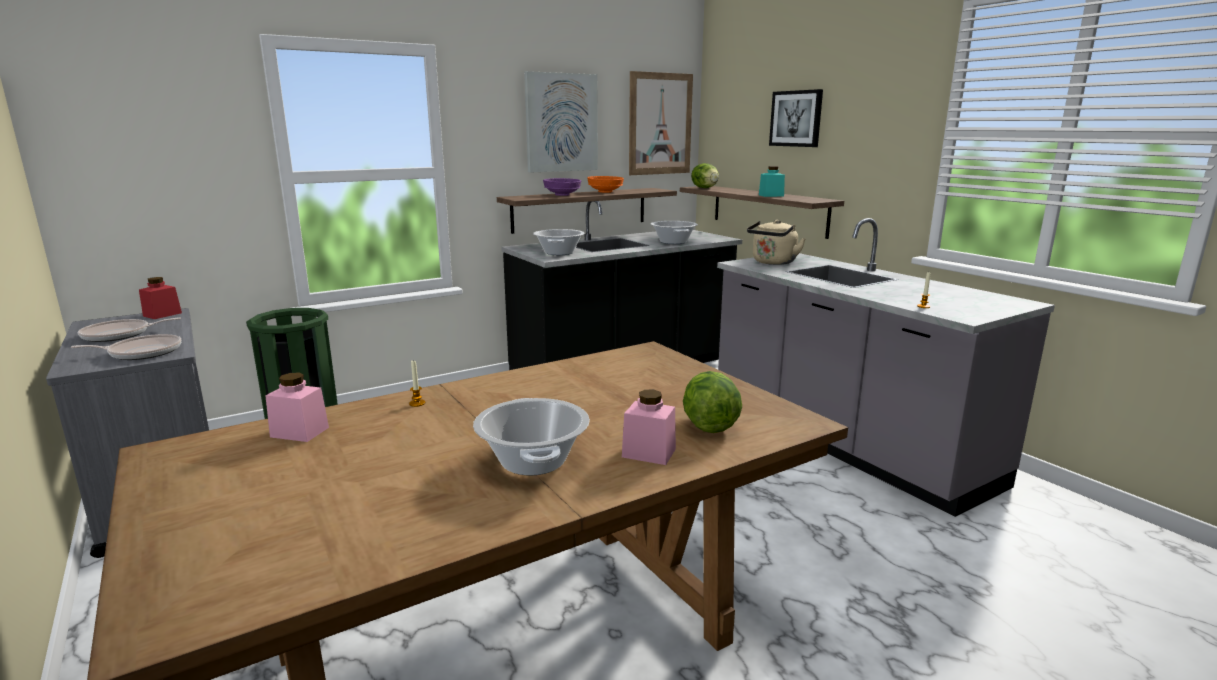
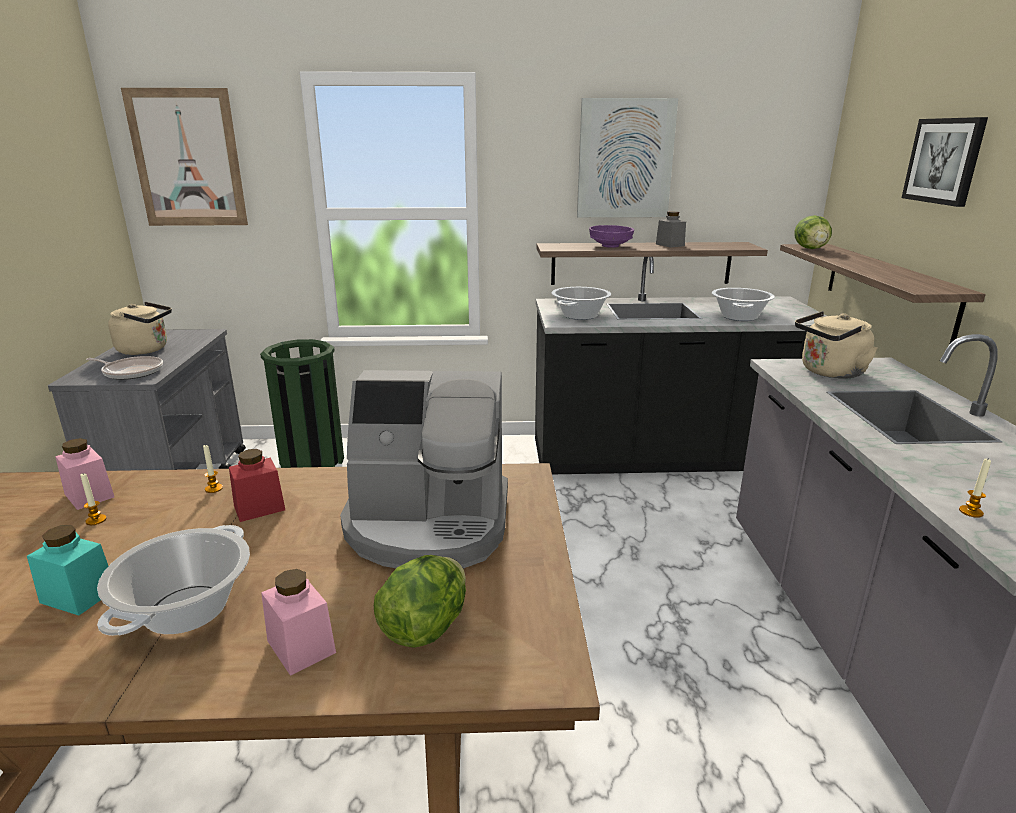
camera: 30 degrees right, 5 degrees up
(120, 335) = (146, 350): frying pan -> beige kettle
(162, 314) = (200, 333): red jar -> red jar (259, 508)
(343, 442) = (96, 520): none -> candle
(604, 192) = (670, 245): orange bowl -> grey jar
(627, 384) = (428, 524): none -> coffee machine
(660, 124) = (768, 160): picture -> picture (187, 159)
(771, 195) = (879, 272): turquoise jar -> turquoise jar (78, 595)

